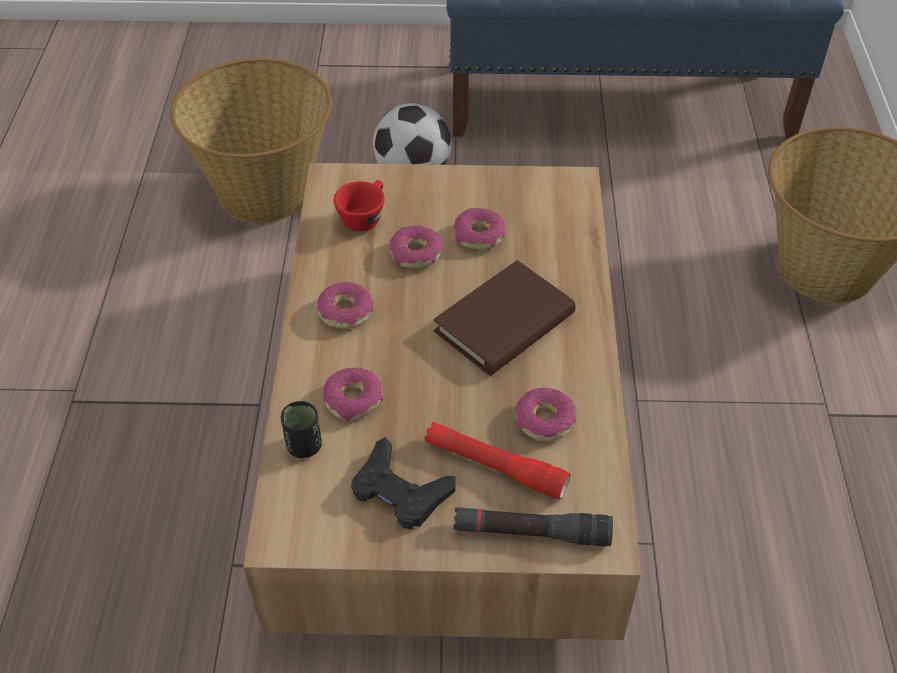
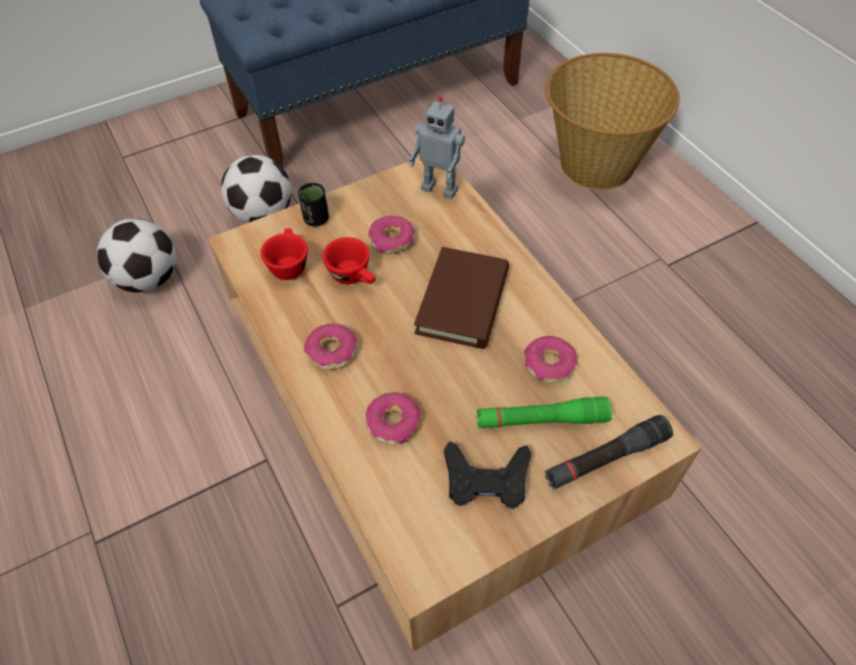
camera: 30 degrees left, 5 degrees up
(265, 191) = (149, 279): basket -> football
(304, 446) = (382, 483): black cup -> black cup (316, 219)
(416, 254) = (354, 276): donut -> red cup
(495, 466) = (541, 420): red flashlight -> green flashlight
(568, 205) = (440, 188): none -> toy robot

